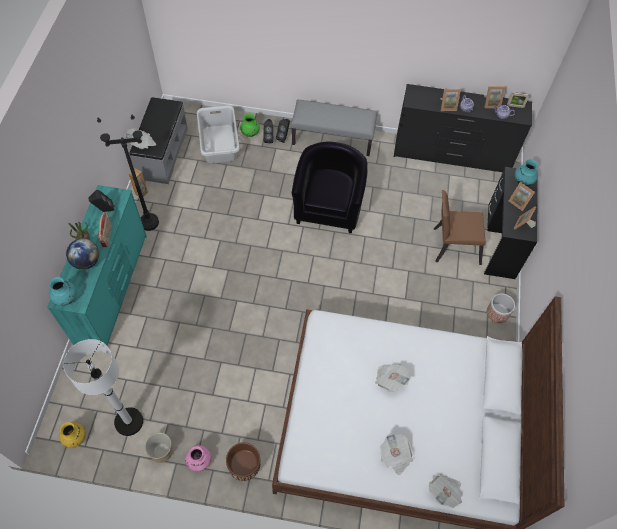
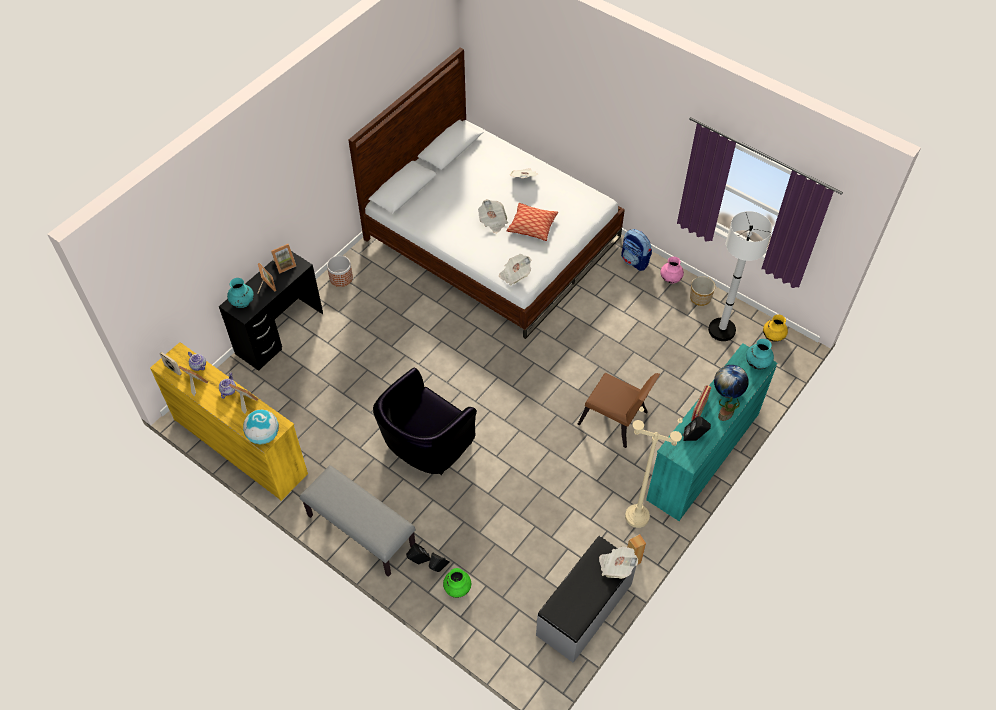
camera: 150 degrees left, 5 degrees down
(149, 222) = (636, 517): black floor lamp -> beige floor lamp
(220, 143) = (504, 590): grey laundry basket -> none
(244, 467) = (635, 261): brown planter -> backpack
(350, 394) = (532, 226): none -> pillow
(416, 92) = (263, 436): none -> globe
(445, 492) = (503, 147): newspaper -> newspaper (514, 275)
(452, 155) = (240, 445): black dresser -> yellow dresser
(453, 245) = (328, 350): brown chair -> brown chair (616, 421)

